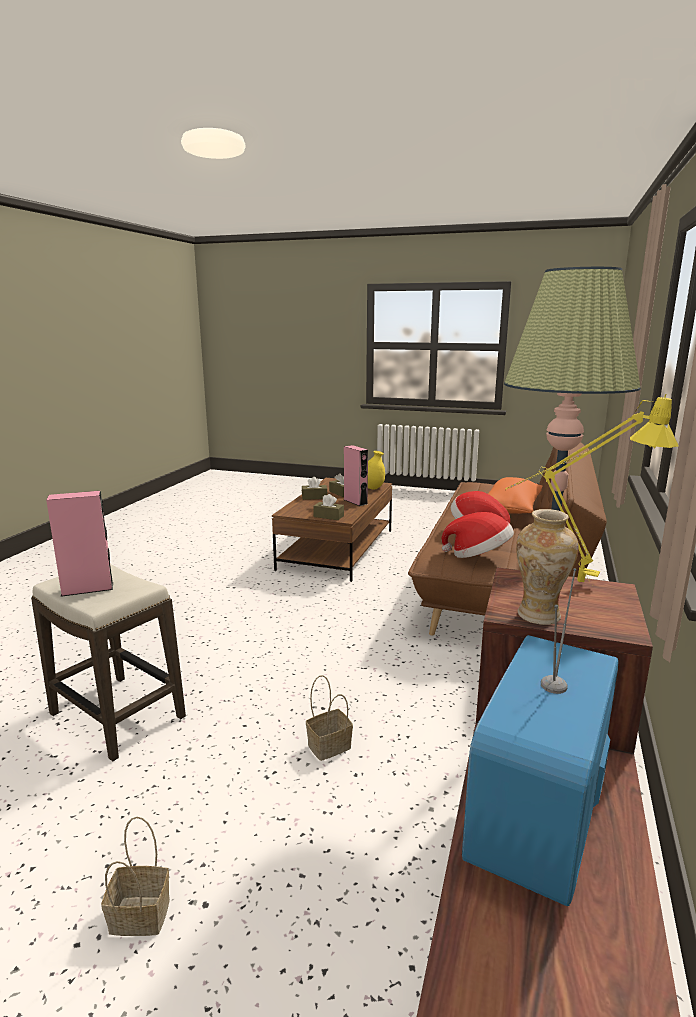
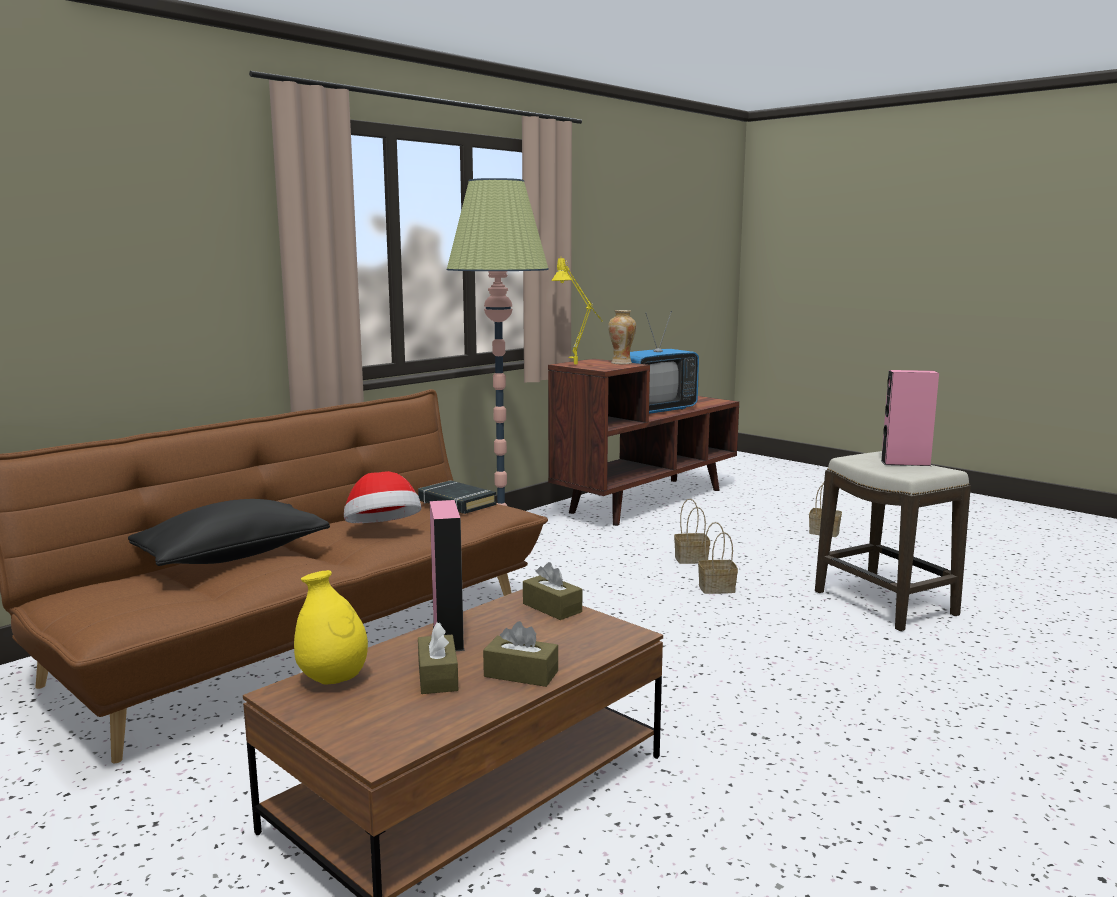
camera: 155 degrees left, 5 degrees down
(282, 698) = (717, 588): none -> basket
(478, 556) = (456, 503): hat -> black book
(512, 509) = (232, 556): orange pillow -> black pillow

